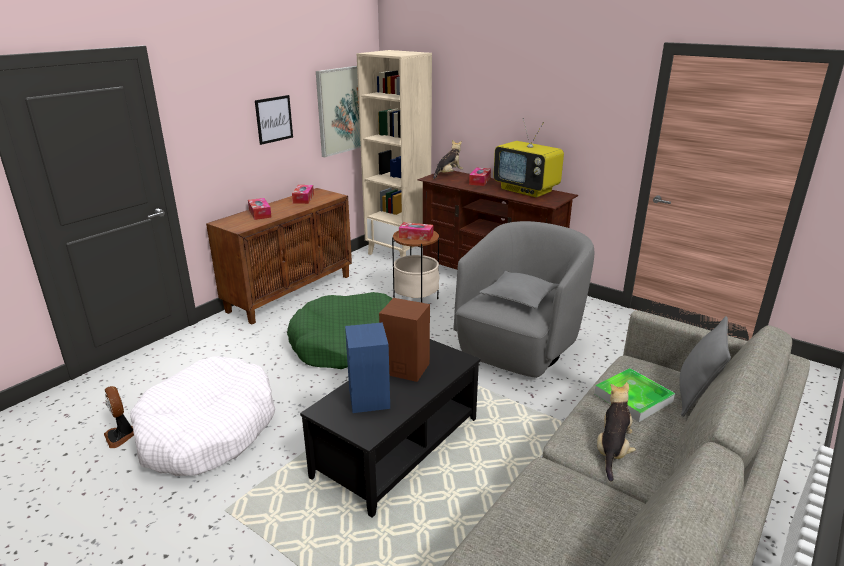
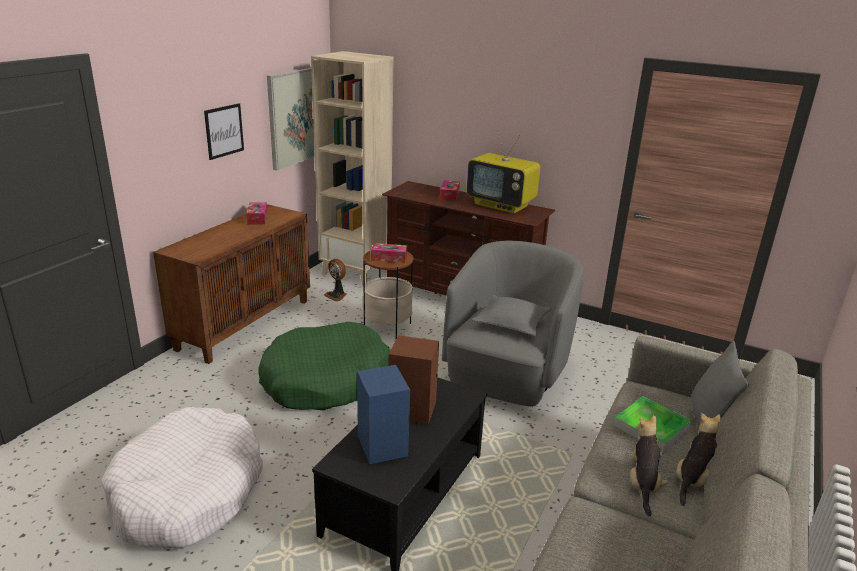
camera: 10 degrees left, 0 degrees up
(121, 435) = (86, 507): fan -> fan (336, 295)
(260, 213) = (213, 238): tissue box -> none
(448, 174) = (413, 187): plush toy -> plush toy (693, 479)

